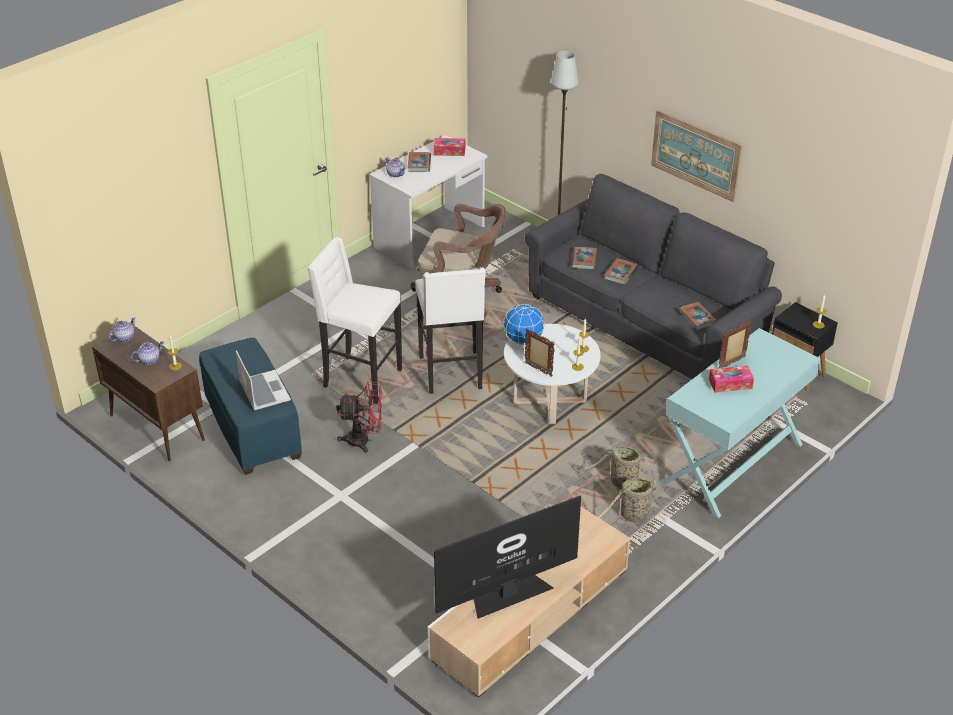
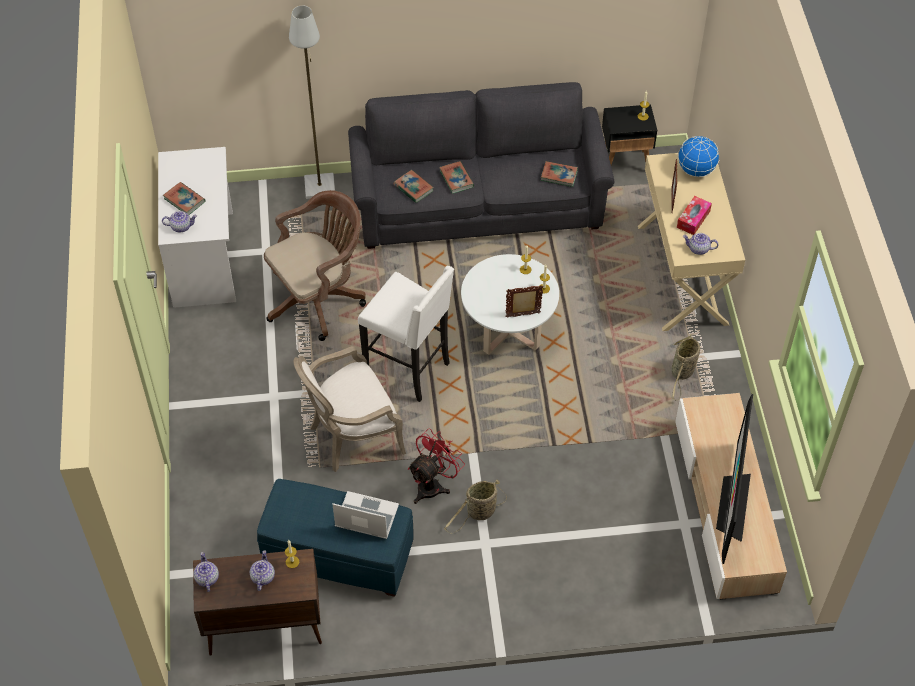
camera: 50 degrees left, 15 degrees up
(360, 379) = (351, 436): white stool -> armchair
(449, 151) = (189, 167): tissue box -> none
(523, 340) = (477, 299): globe -> globe (696, 170)
(621, 483) = (642, 354): basket -> basket (479, 513)
(696, 155) = (471, 35): picture -> none
(703, 402) = (698, 249): none -> teapot
(732, 463) = (683, 274): turquoise console table -> beige console table

